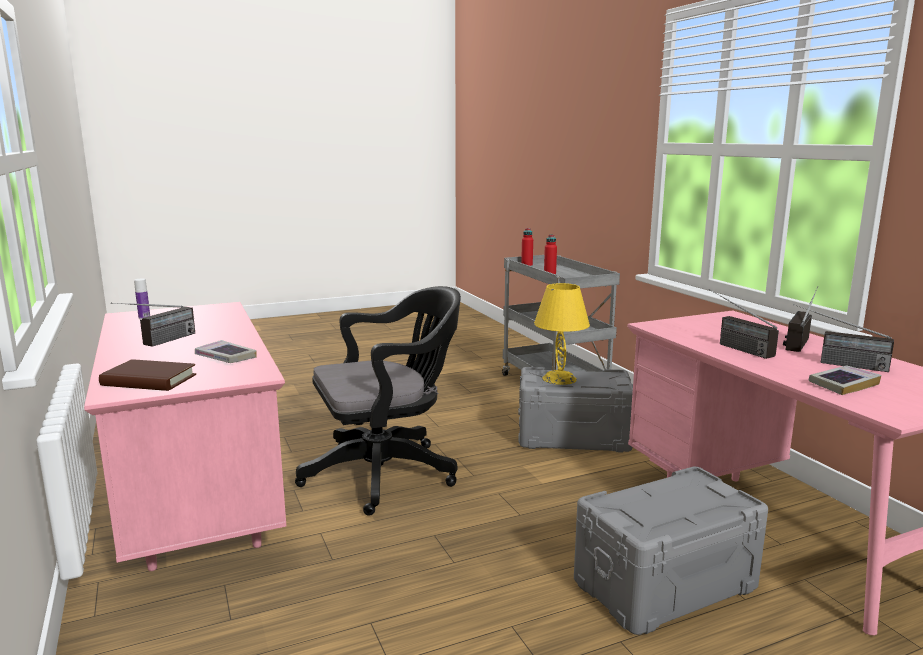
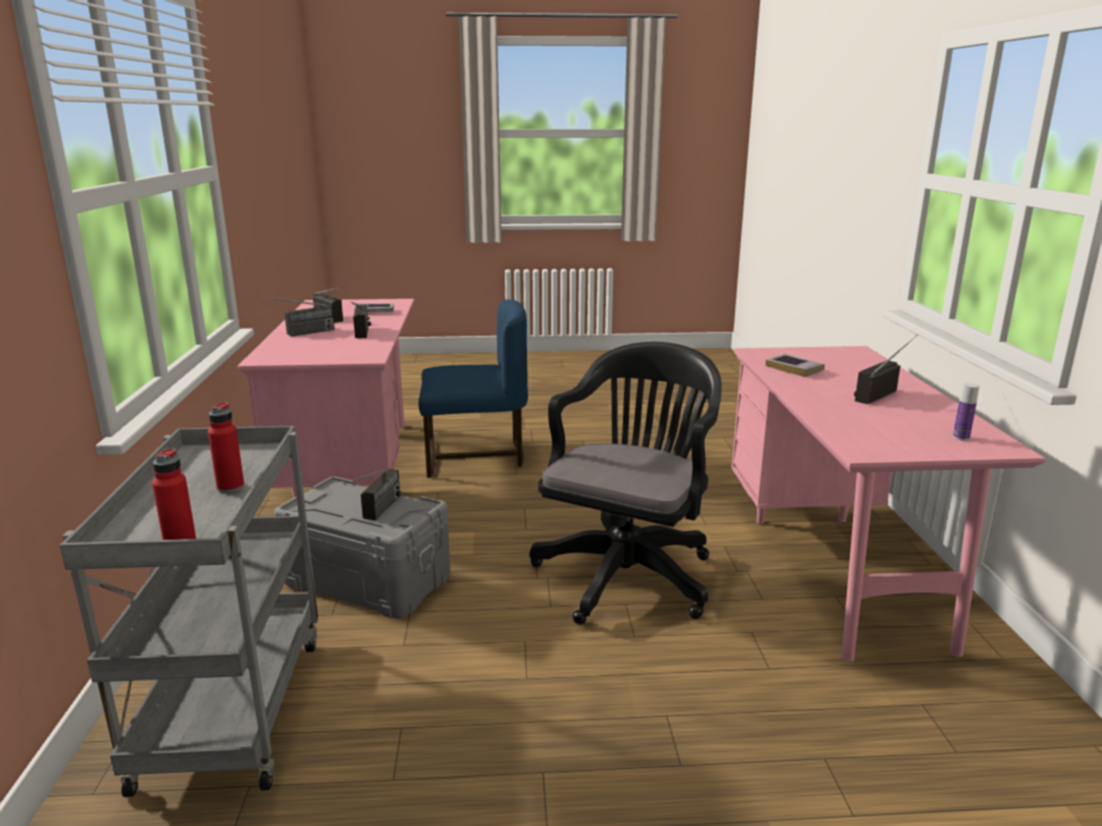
camera: 160 degrees left, 5 degrees up
(149, 380) = (841, 356): brown book -> none
(387, 473) = (628, 572): black office chair -> black office chair turned 120 degrees clockwise
(560, 379) = (376, 513): yellow table lamp -> radio
(663, 583) = (474, 456): grey storage box -> blue chair

